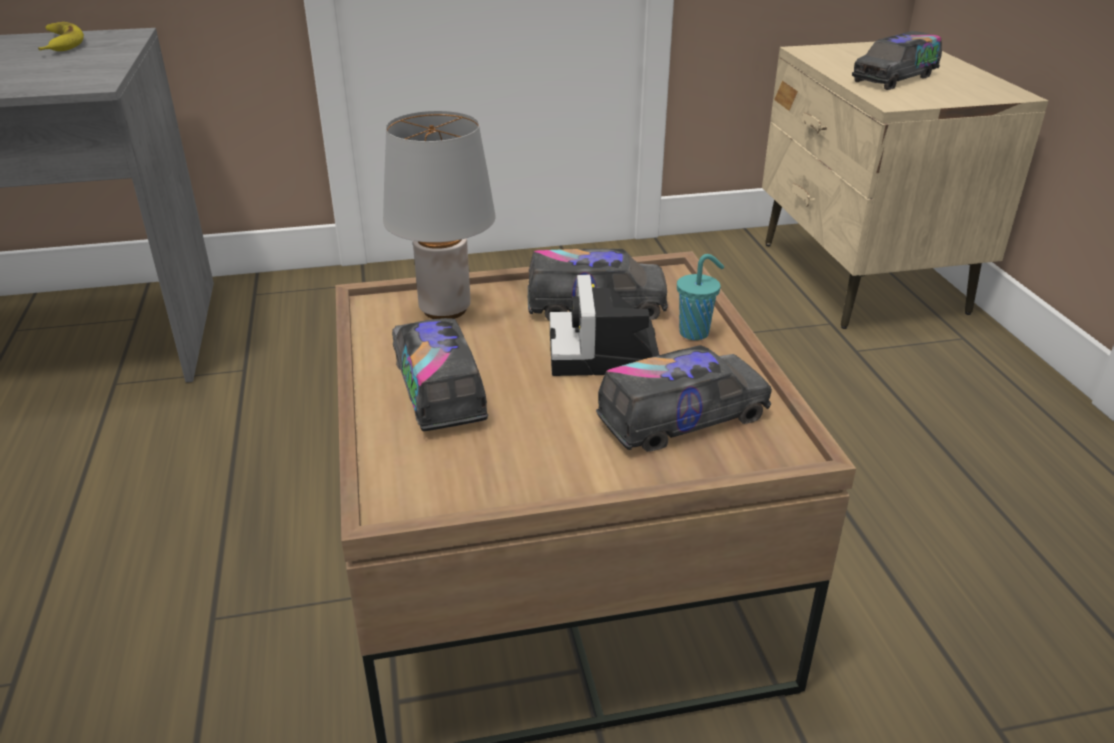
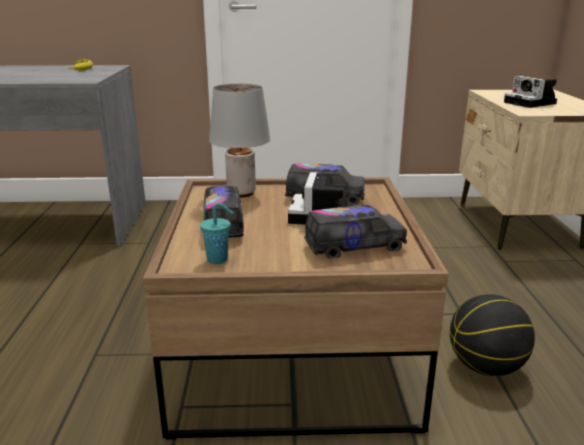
camera: 10 degrees right, 10 degrees down
(696, 333) = (378, 211): turquoise cup -> turquoise cup (219, 259)
(867, 558) = (486, 367): none -> basketball
(894, 78) = (531, 103): toy truck -> camera

